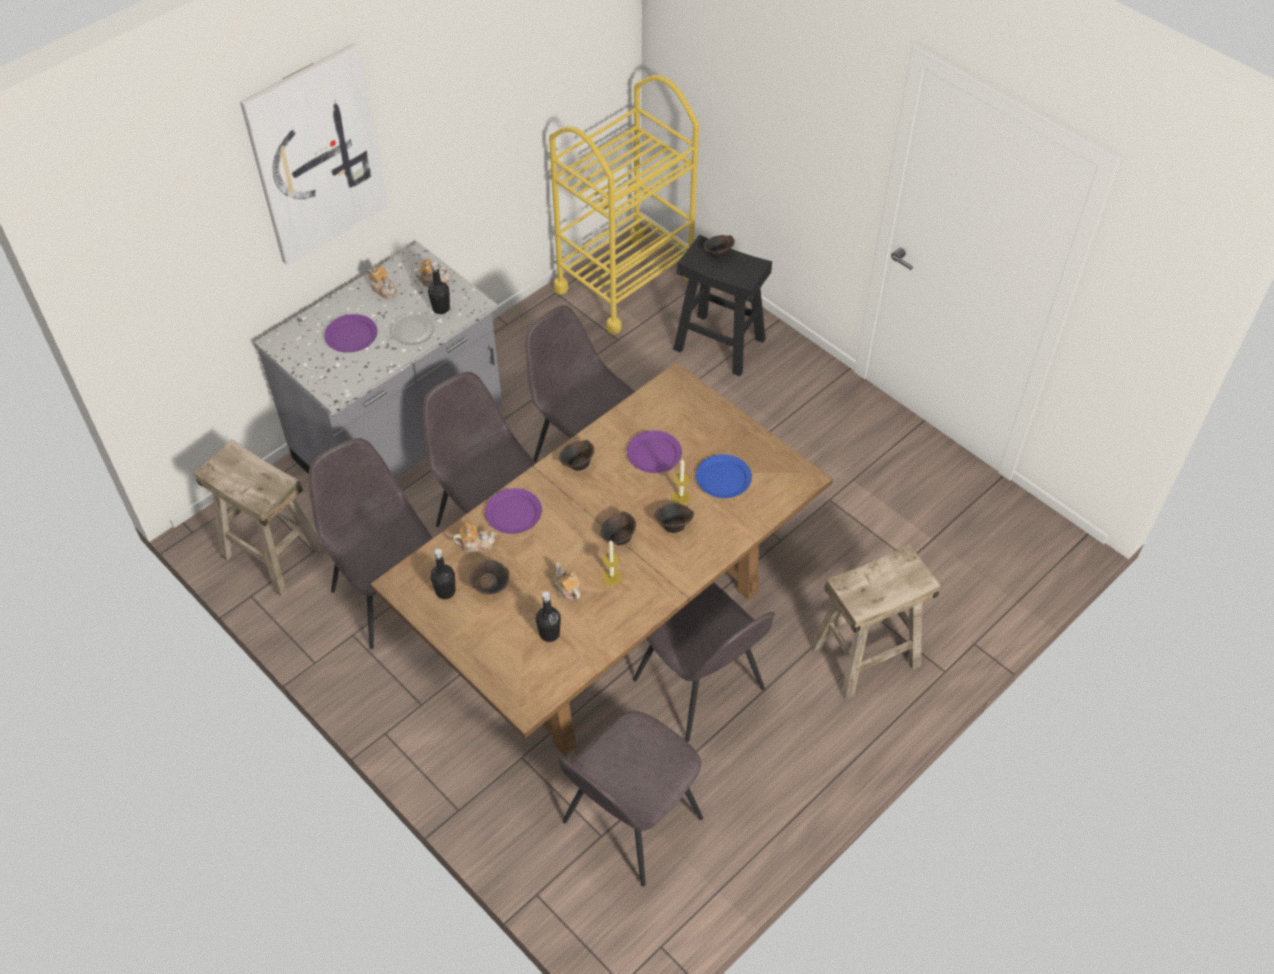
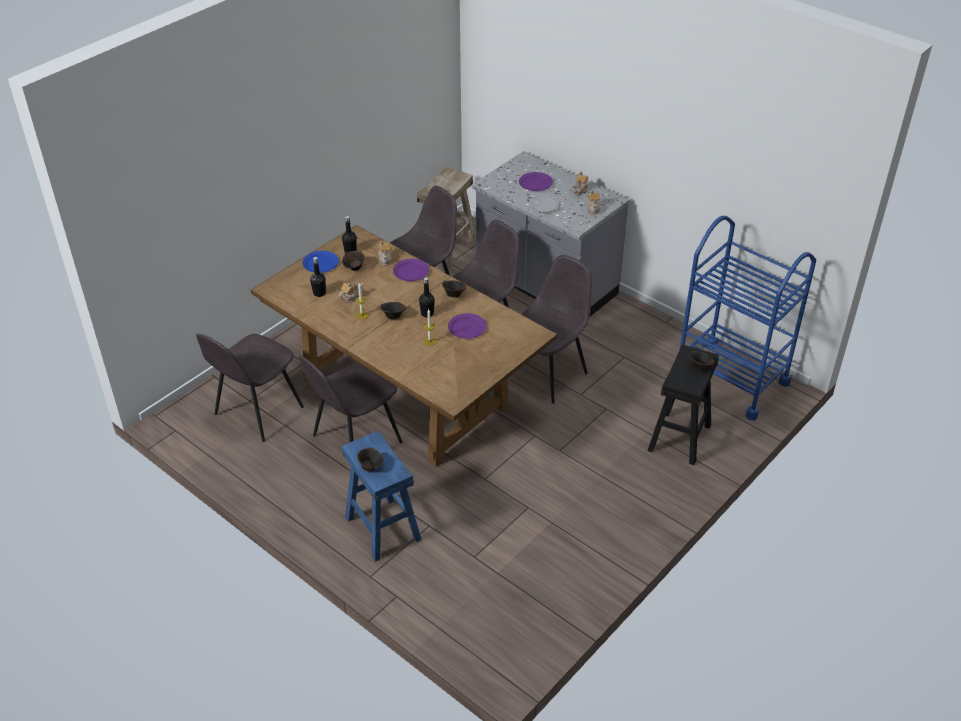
camera: 85 degrees right, 10 degrees down
(316, 155) = (590, 80): picture -> none
(441, 308) = (568, 214): black bottle -> black bottle (427, 313)
(625, 283) = (730, 380): yellow cart -> blue cart
(629, 822) = (257, 412): grey chair -> grey chair turned 90 degrees counterclockwise
(673, 525) = (405, 339): brown bowl -> brown bowl (371, 466)
(723, 478) = (448, 361): blue plate -> blue plate (320, 263)
(865, 656) = (382, 528): beige stool -> blue stool

